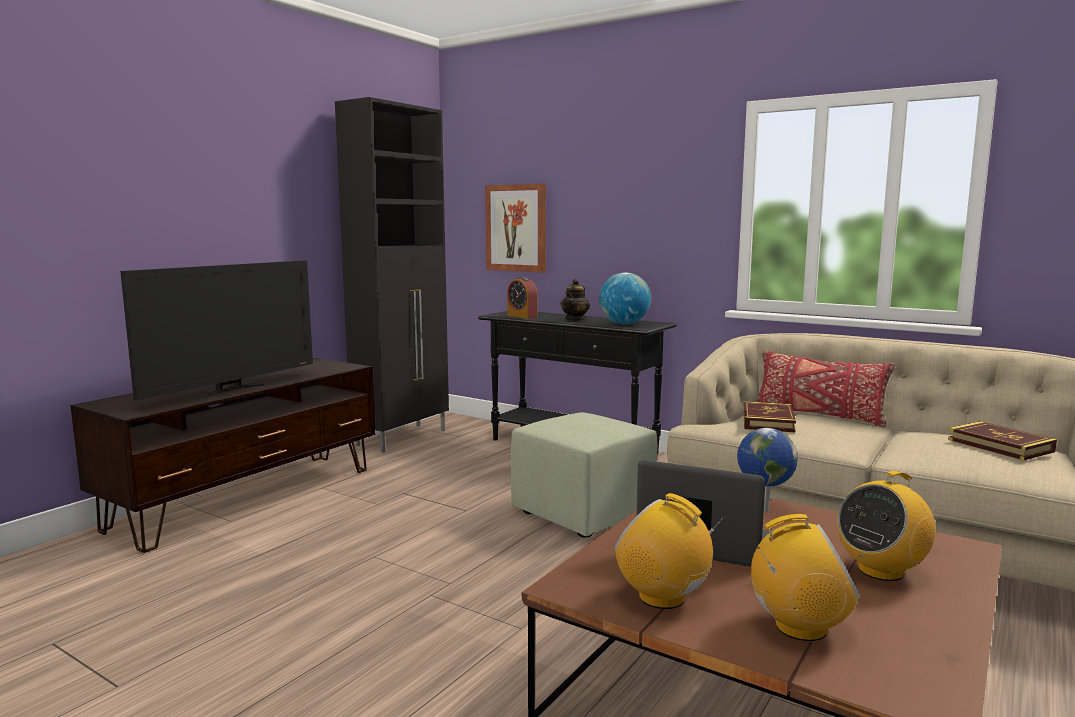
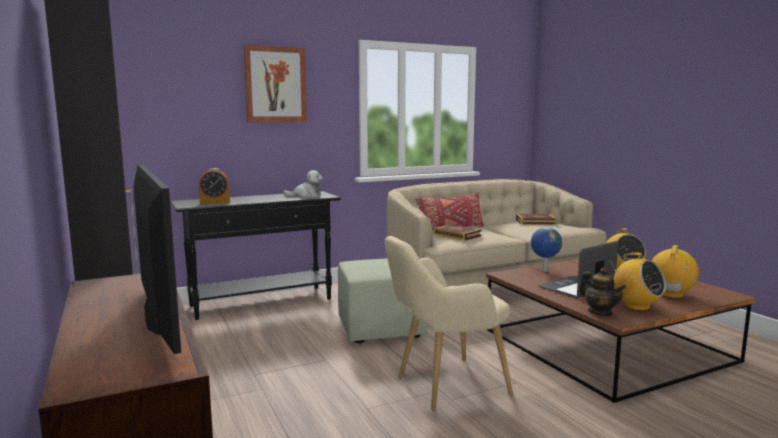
camera: 60 degrees left, 0 degrees up
(462, 583) = (444, 386): none -> beige armchair
(516, 228) = (165, 125): picture -> picture (275, 85)
(575, 319) = (263, 198): teapot -> teapot (600, 312)
(624, 324) = (306, 196): globe -> plush toy
(663, 597) = (636, 306): radio -> radio turned 105 degrees counterclockwise

